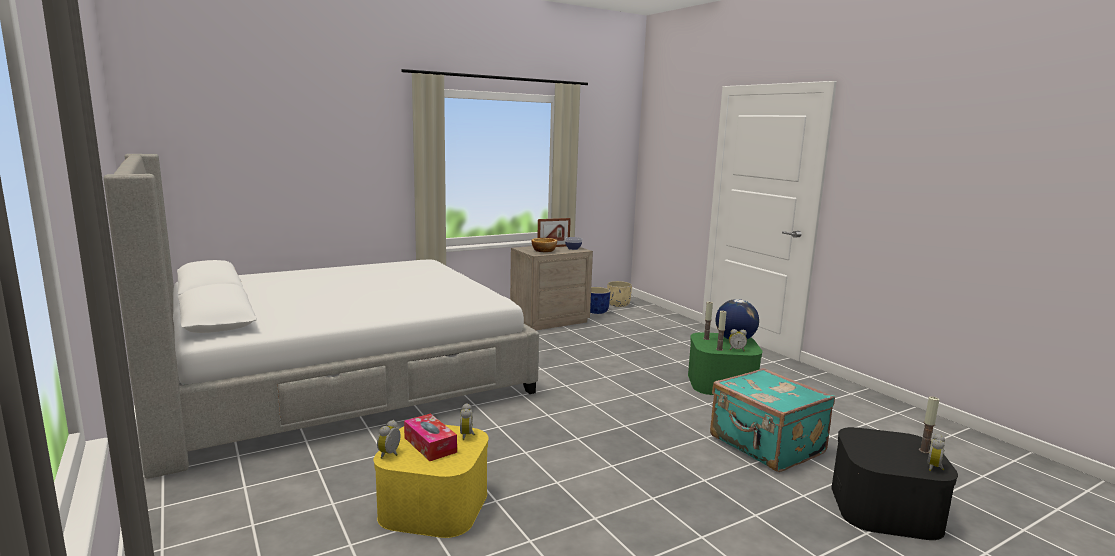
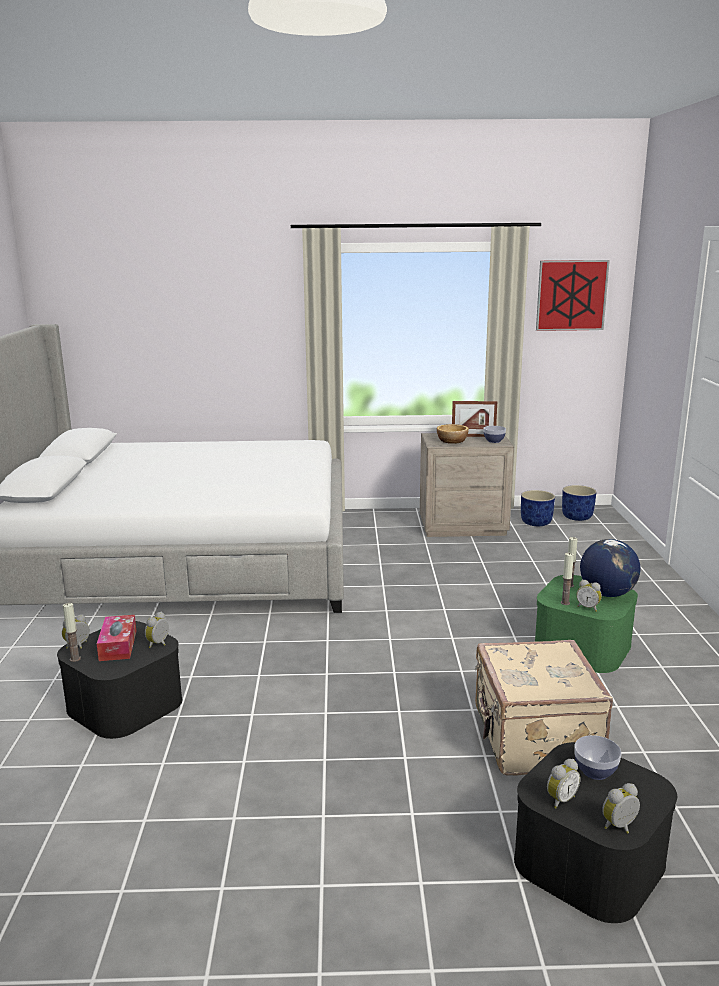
camera: 30 degrees right, 5 degrees up
(434, 505) = (124, 704): yellow storage box -> black storage box
(603, 138) = (571, 295): none -> picture
(618, 304) = (577, 517): beige planter -> blue planter
(766, 446) = (533, 739): turquoise suitcase -> beige suitcase
(878, 441) = (595, 771): none -> bowl
(885, 462) = (560, 799): none -> alarm clock
(924, 451) = (642, 802): candle -> candle (75, 659)

